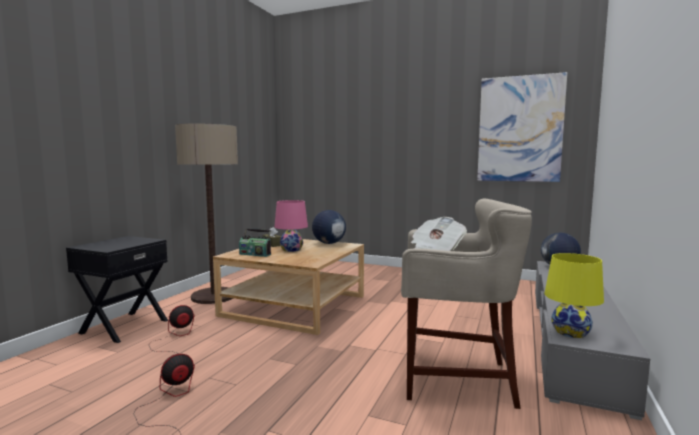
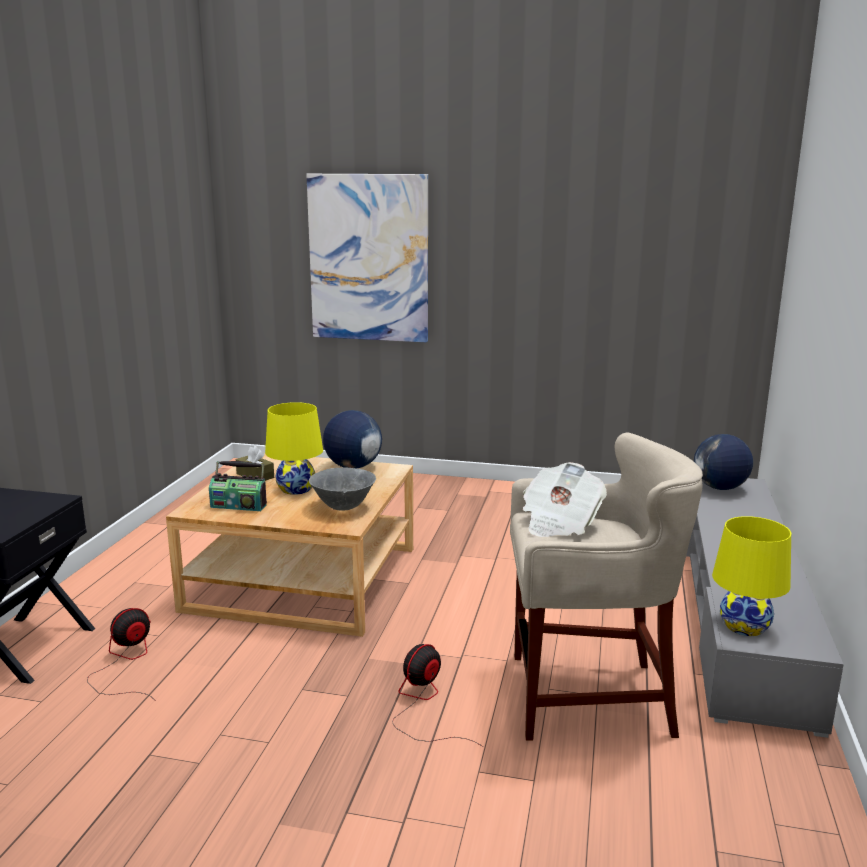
camera: 10 degrees left, 10 degrees up
(170, 399) = (177, 779): fan -> fan (423, 704)
(214, 296) = (153, 568): floor lamp -> none
(291, 249) = (296, 489): pink table lamp -> yellow table lamp
(314, 257) = (344, 507): none -> grey bowl
(520, 129) = (664, 248): picture -> picture (369, 258)

